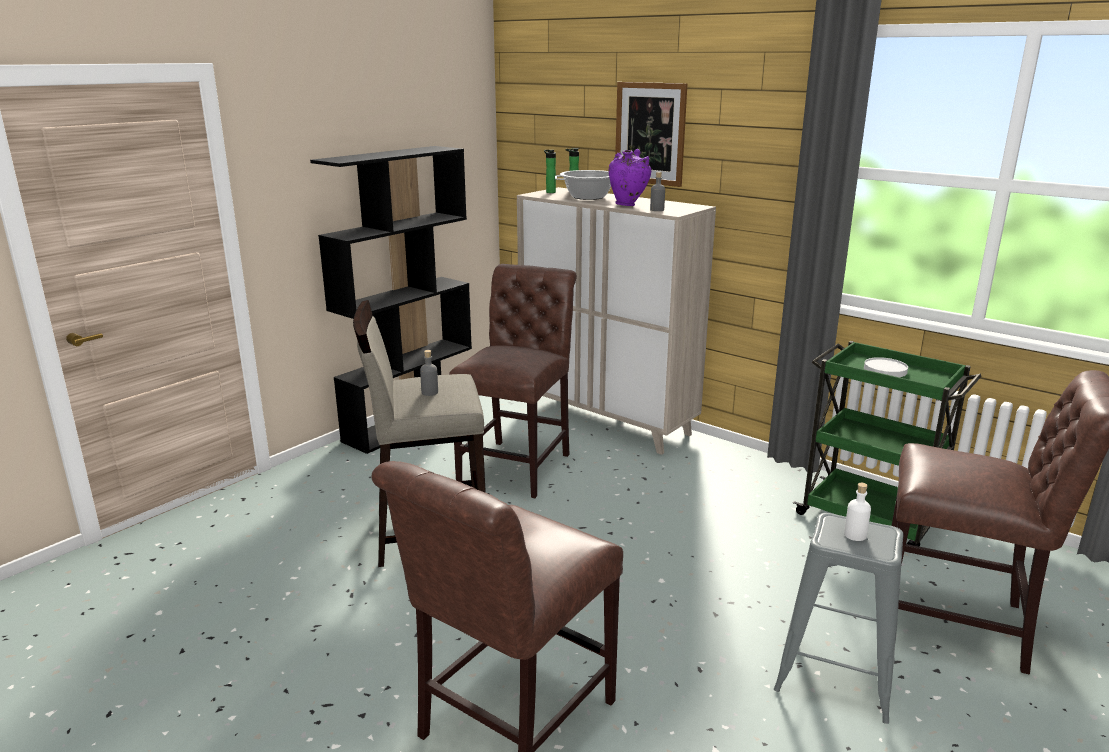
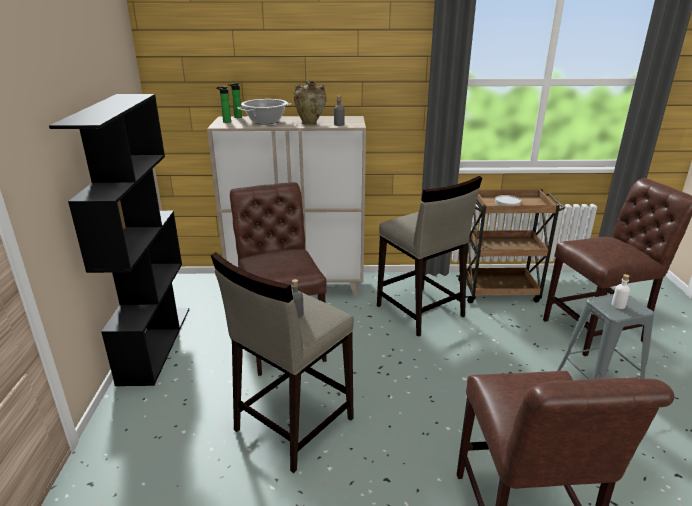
camera: 40 degrees left, 5 degrees up
(628, 205) = (310, 123): purple vase -> beige vase
(650, 133) = (301, 66): picture -> none
(714, 497) = (420, 311): none -> beige stool
(870, 519) = (499, 291): green cart -> brown cart

